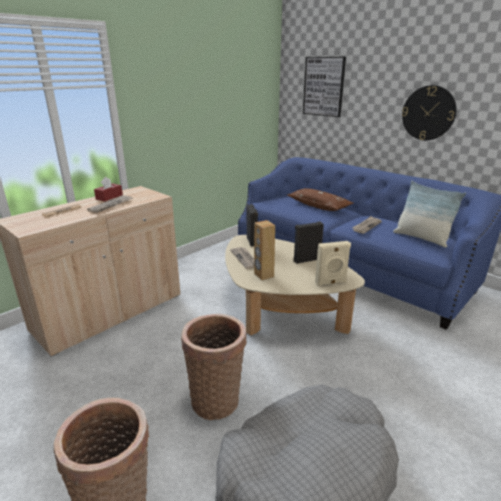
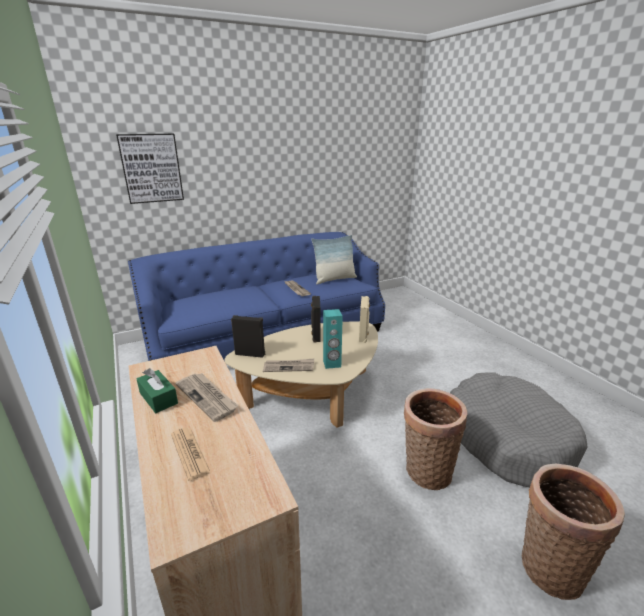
camera: 70 degrees left, 0 degrees up
(109, 197) = (158, 398): red tissue box -> green tissue box
(263, 275) = (332, 364): brown speaker -> turquoise speaker
(318, 206) = (227, 294): brown pillow -> none
(428, 113) = (272, 182): wall clock -> none

